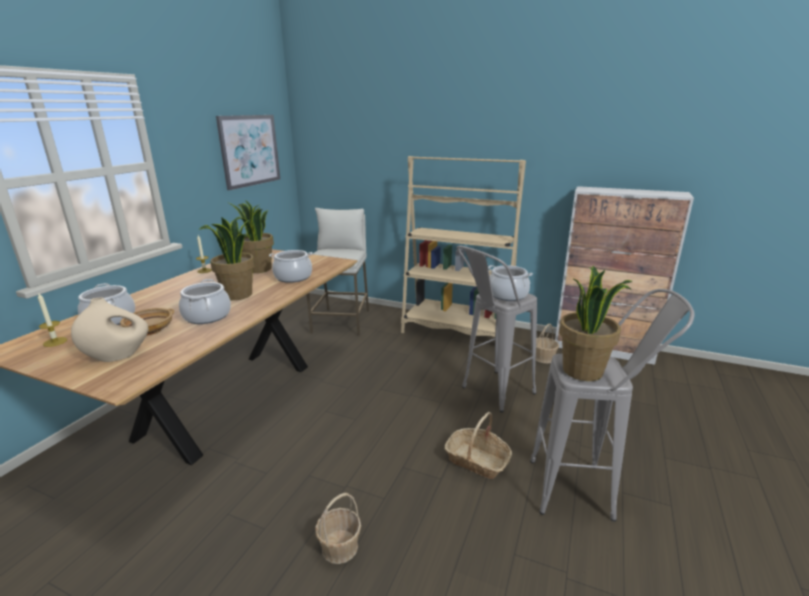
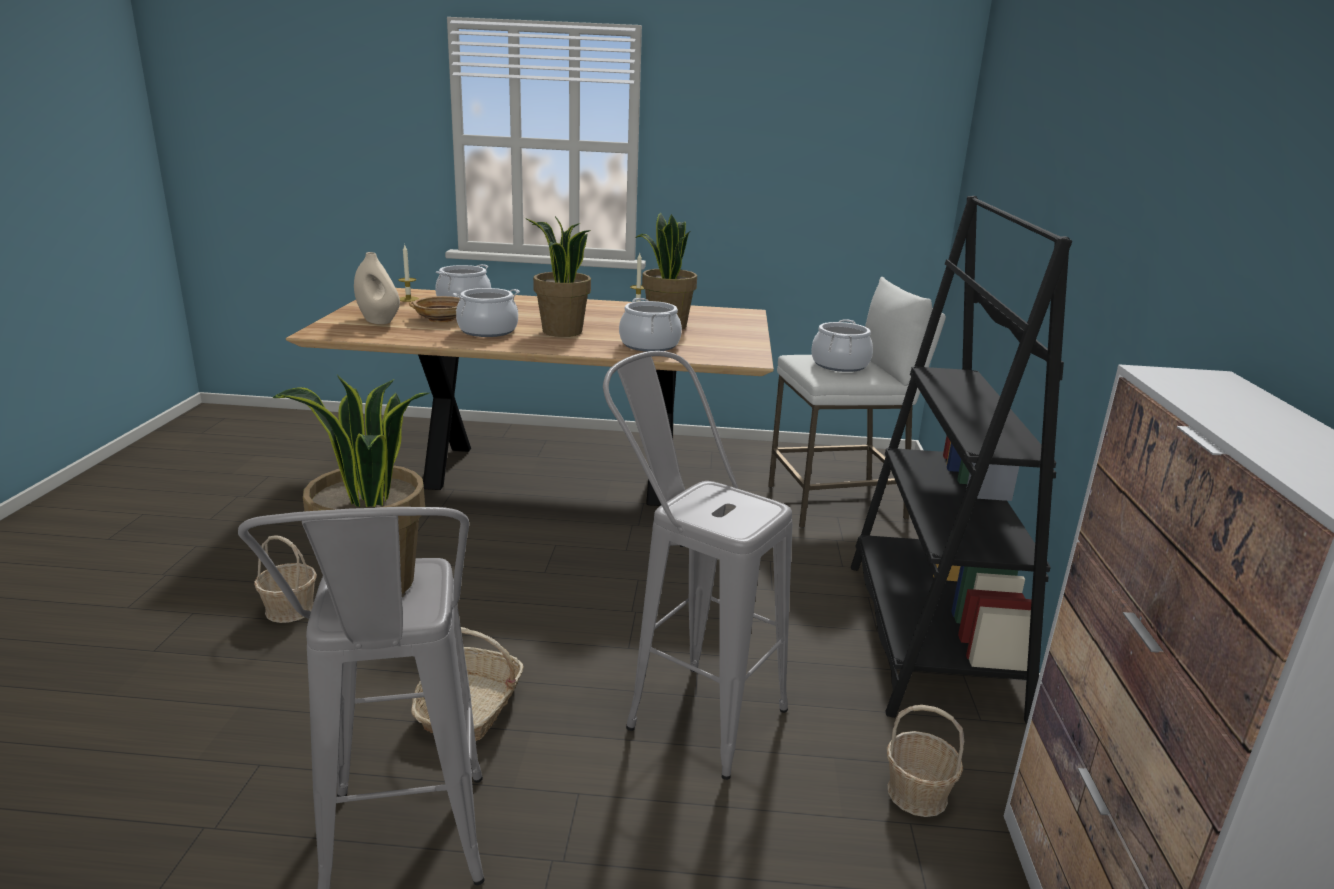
camera: 70 degrees right, 0 degrees up
(250, 150) = (835, 154): picture -> none
(457, 331) = (930, 636): beige bookcase -> black bookcase
(507, 295) = (727, 509): cooking pot -> cooking pot (840, 365)

